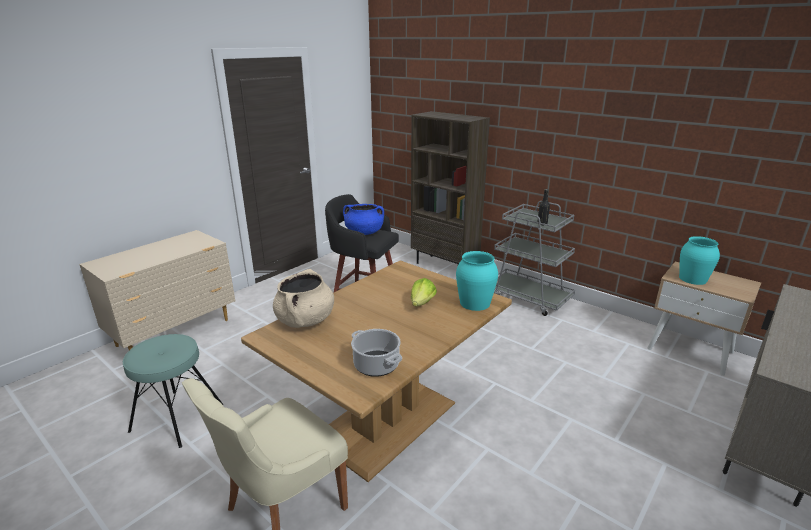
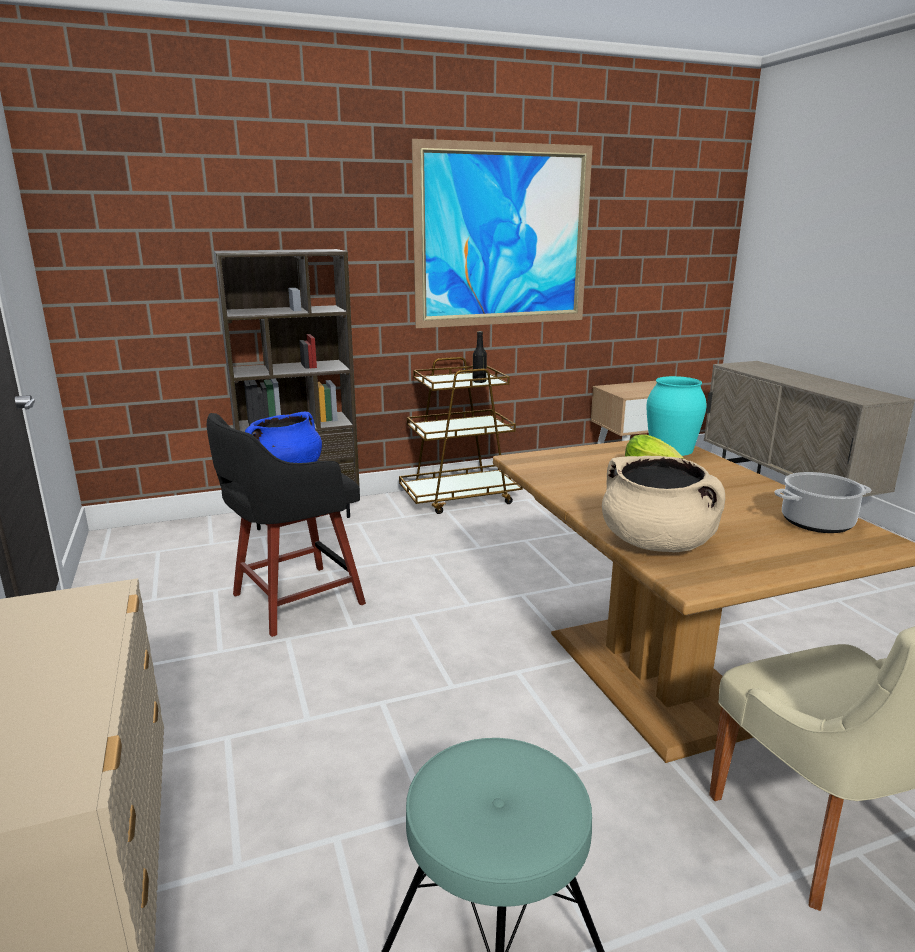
camera: 60 degrees left, 5 degrees down
(528, 298) = (460, 498): grey cart -> brown cart
(608, 122) = (503, 236): none -> picture
(693, 279) = (636, 391): turquoise vase -> none

